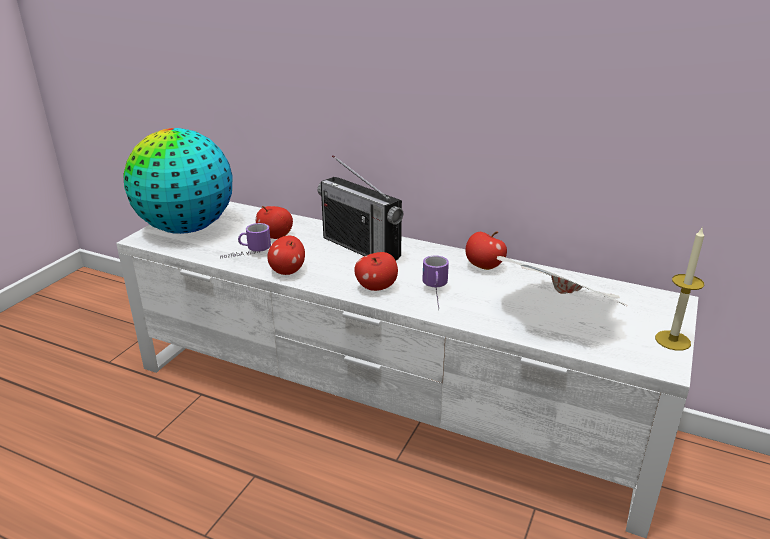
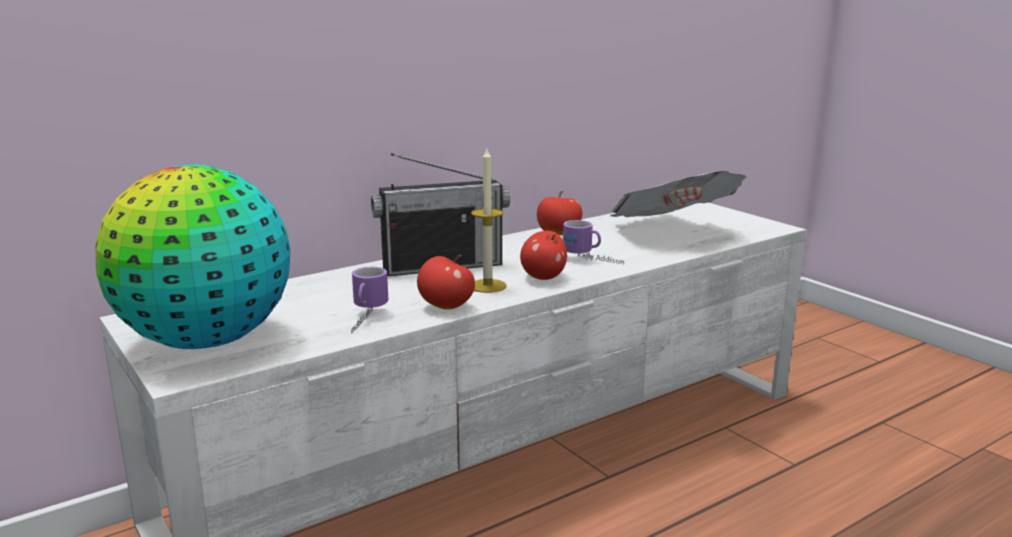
camera: 60 degrees left, 10 degrees down
(275, 236) = (338, 297): apple -> none
(672, 340) = (744, 217): candle -> candle (487, 286)

